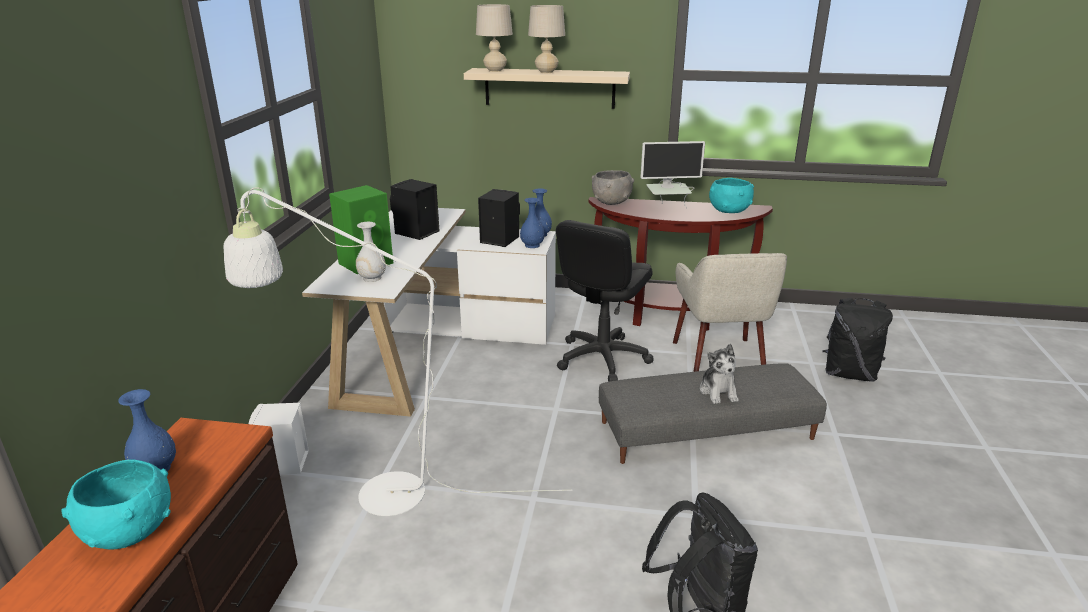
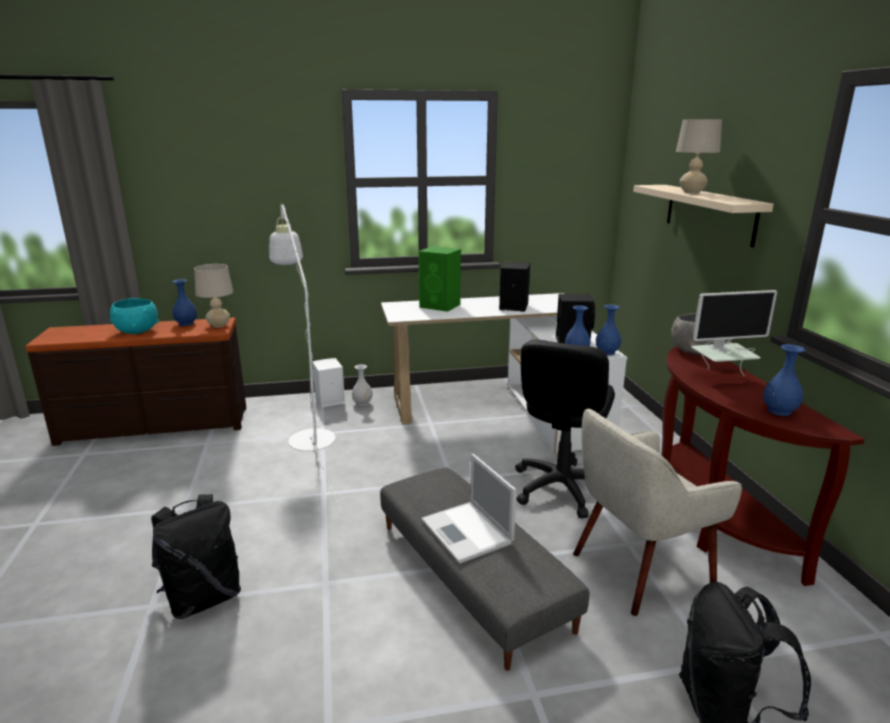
camera: 70 degrees right, 5 degrees down
(372, 278) = (416, 311): white vase -> white vase (362, 403)
(495, 71) = (662, 187): beige table lamp -> beige table lamp (219, 325)
(602, 358) = (561, 488): black office chair -> black office chair turned 75 degrees counterclockwise
(667, 209) = (720, 378): monitor -> monitor turned 75 degrees counterclockwise
(718, 392) = (468, 532): plush toy -> laptop
(729, 211) = (779, 411): turquoise bowl -> blue vase

